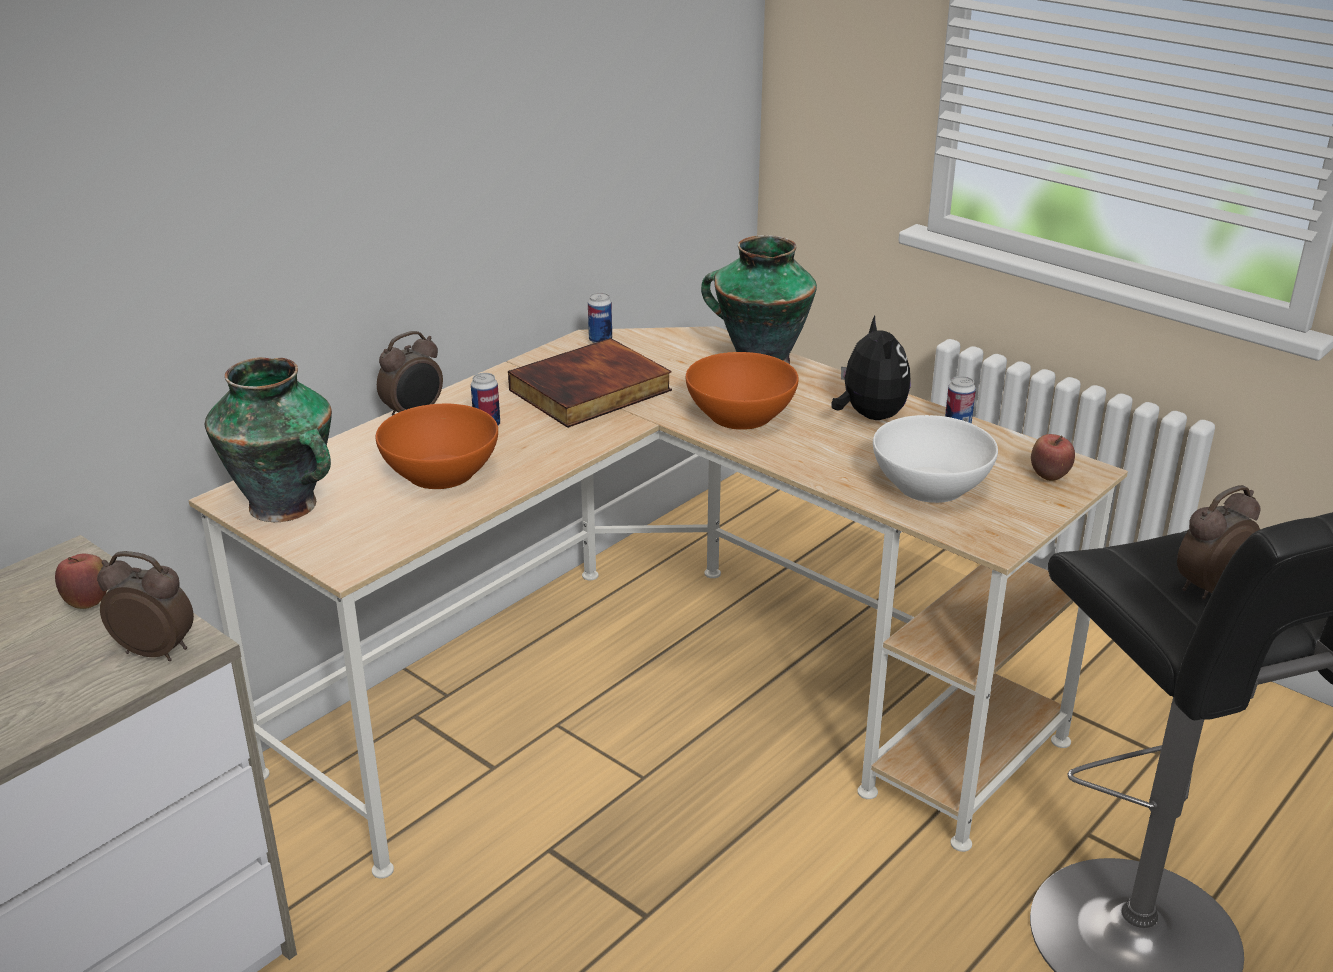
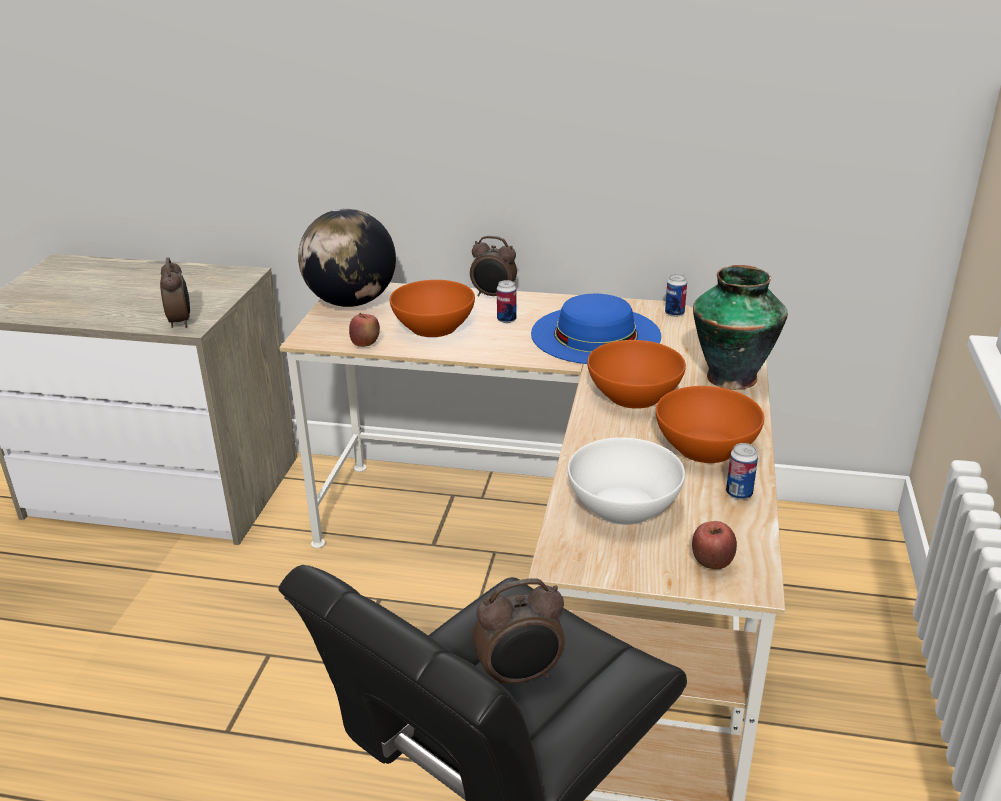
camera: 60 degrees right, 0 degrees up
(88, 602) = (211, 292): apple -> apple (365, 344)
(285, 507) = (351, 302): vase -> globe
(591, 391) = (595, 334): book -> blue hat
(869, 416) = (705, 447): plush toy -> orange bowl
(1207, 587) = (520, 676): alarm clock -> alarm clock turned 135 degrees clockwise

